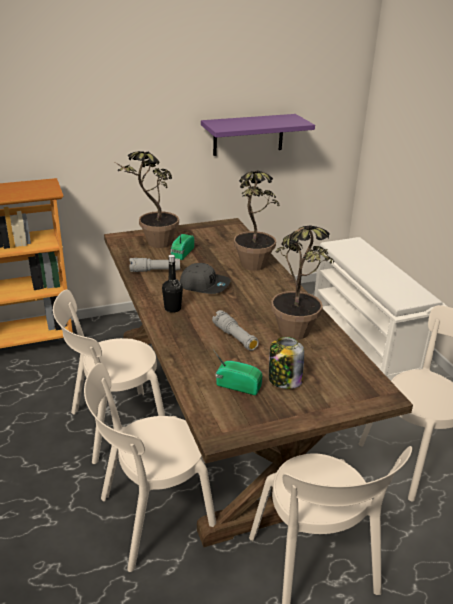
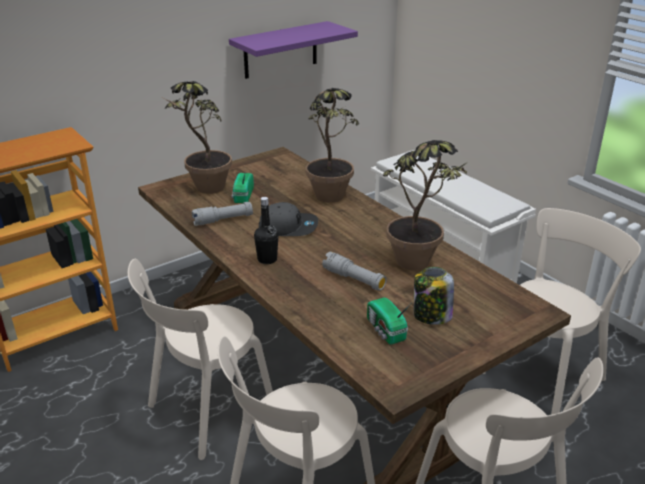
camera: 15 degrees left, 0 degrees up
(237, 385) = (385, 331): radio -> radio turned 120 degrees counterclockwise

